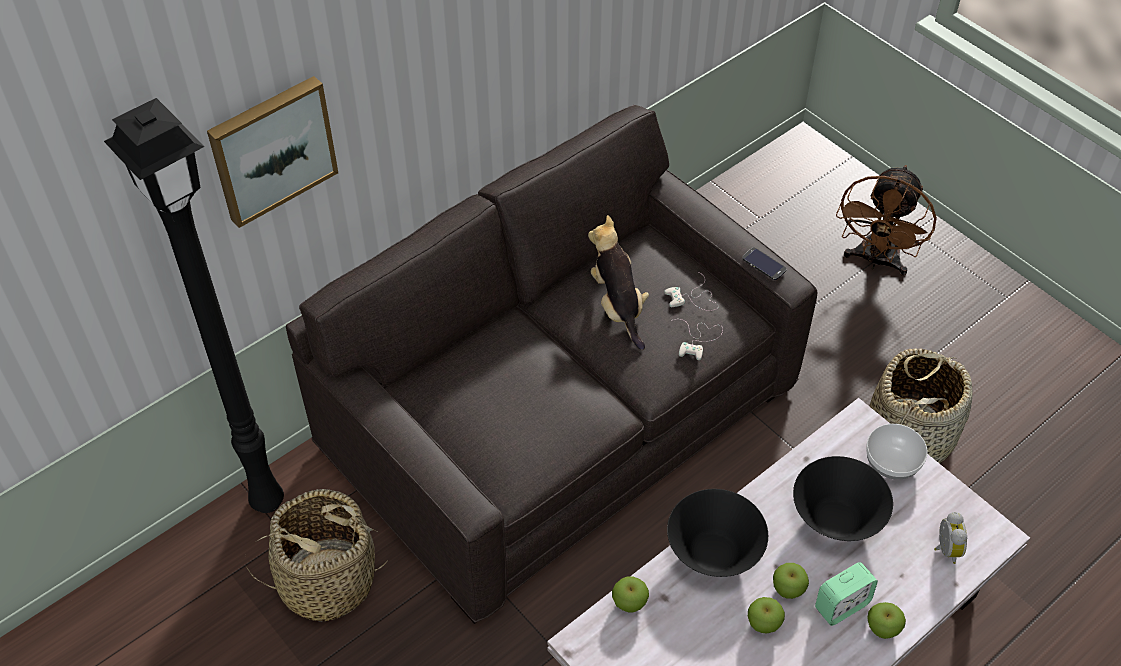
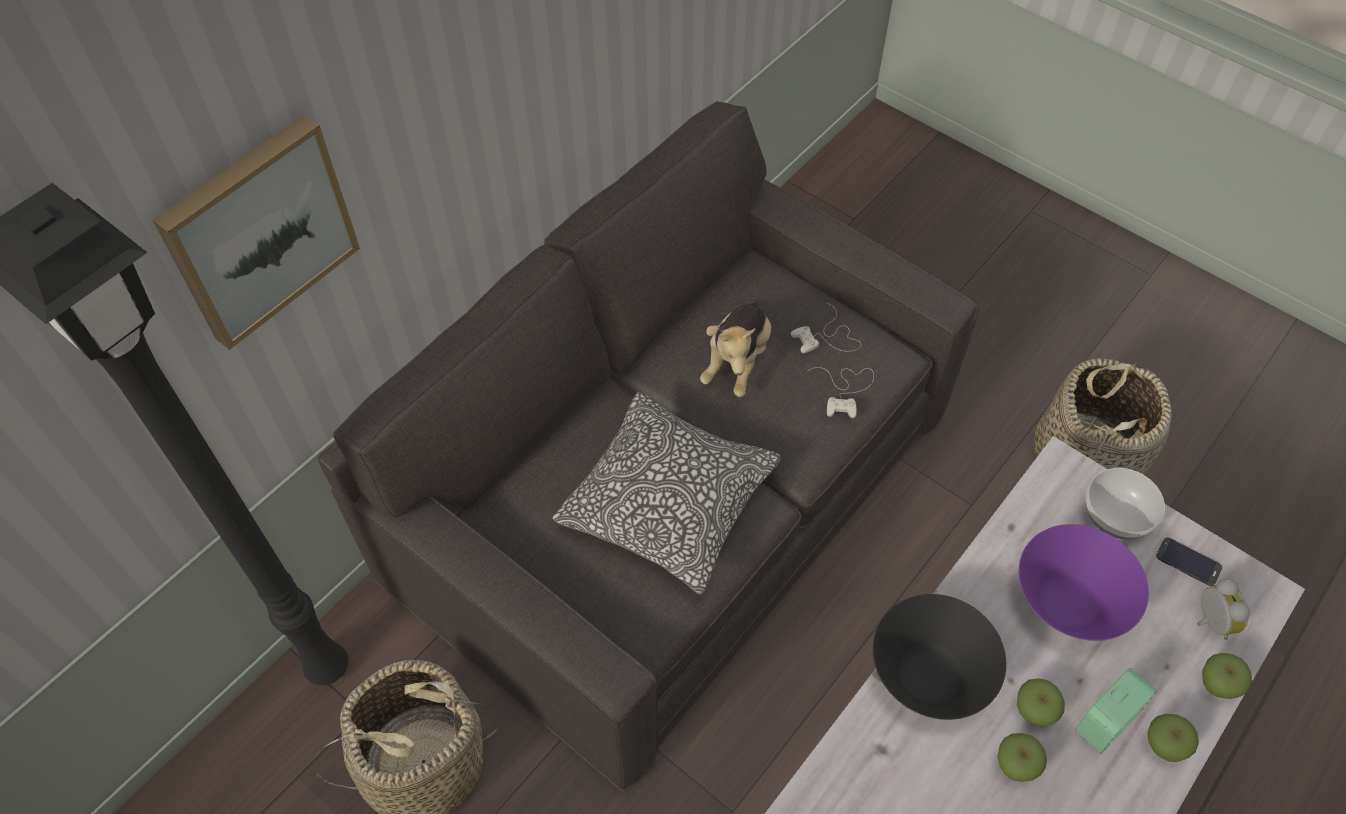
camera: 10 degrees left, 5 degrees up
(541, 400) = (668, 502): none -> pillow
(618, 306) = (737, 361): plush toy -> plush toy turned 135 degrees counterclockwise
(629, 603) = (839, 766): apple -> apple (1216, 685)
(764, 264) = (909, 283): phone -> phone (1188, 562)
(836, 519) = (1068, 602): black bowl -> purple bowl
(875, 261) = (995, 252): brown fan -> none

